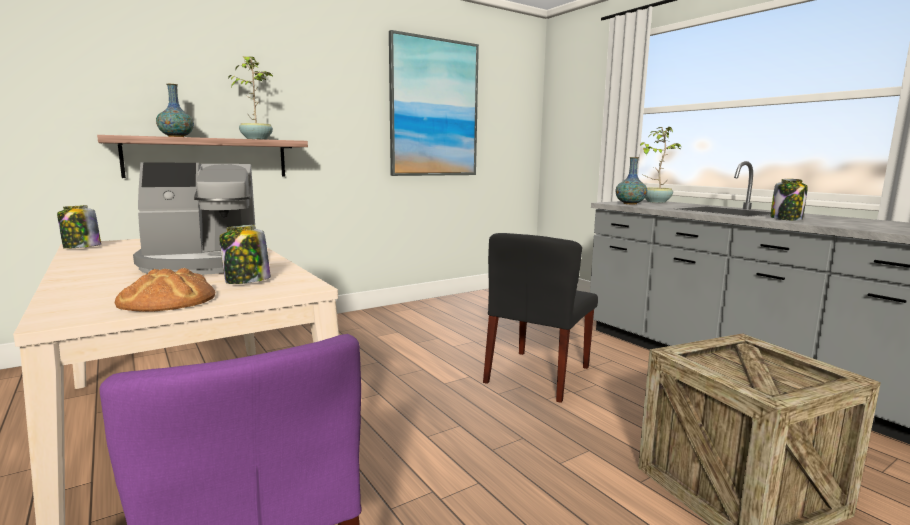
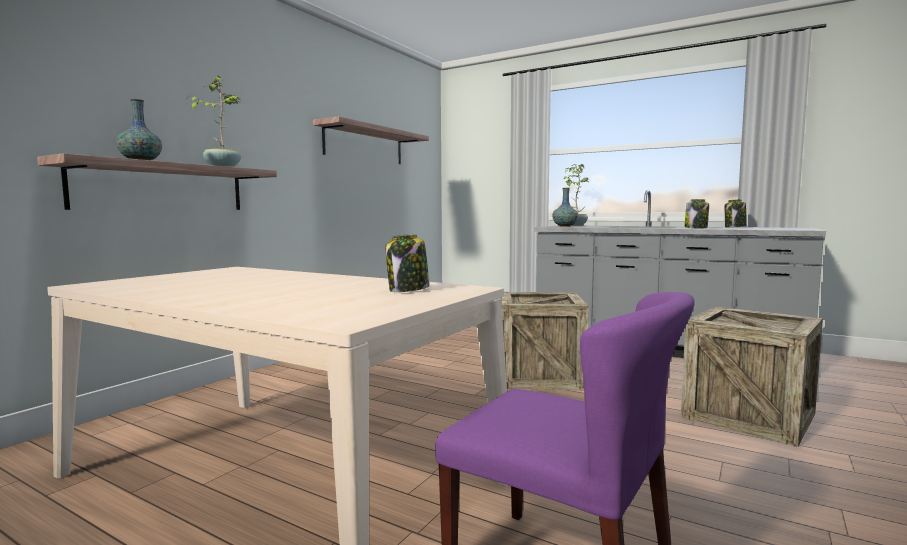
camera: 25 degrees left, 5 degrees down
(81, 247) = (97, 287): jar -> jar (735, 227)
(167, 300) = (391, 304): bread -> none
(203, 264) = (311, 285): coffee machine -> none
(434, 108) = (364, 144): picture -> shelf
(538, 375) = (539, 375): black chair -> crate

